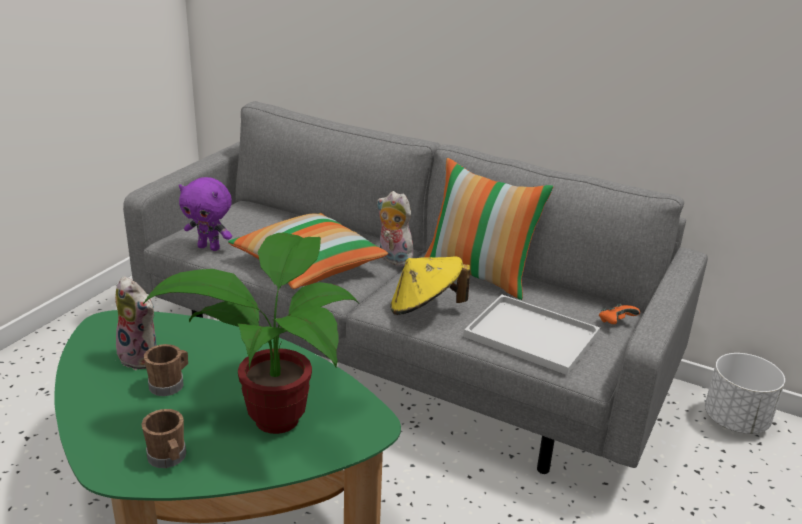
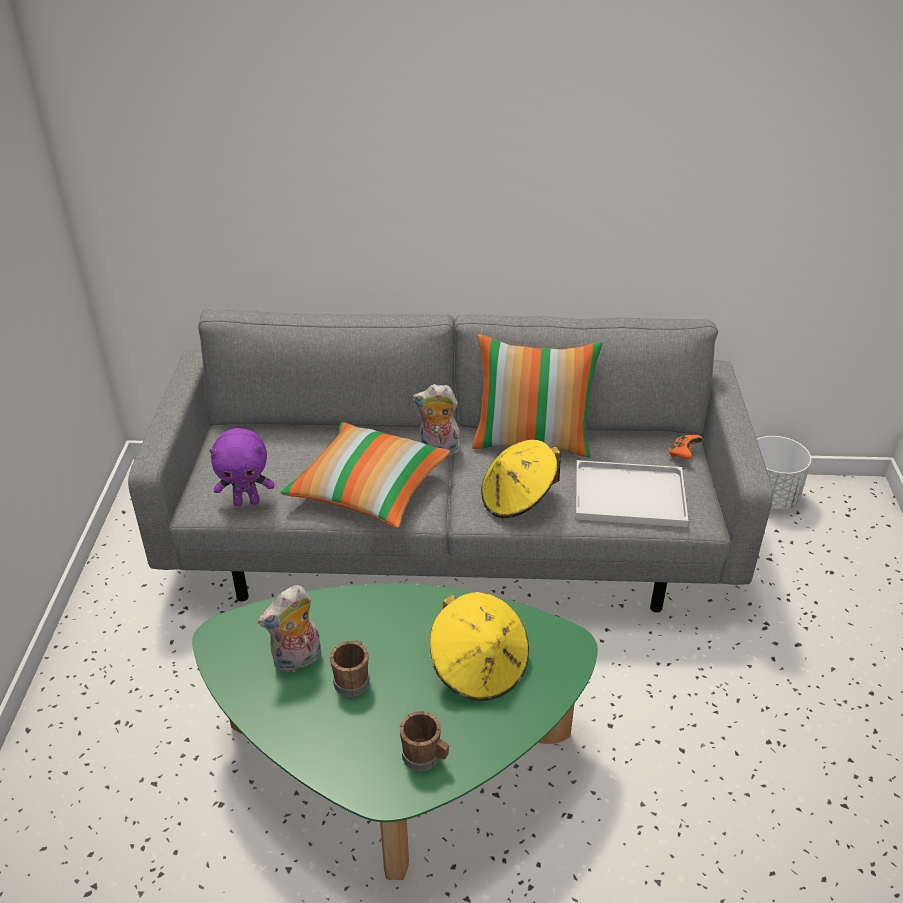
camera: 25 degrees left, 10 degrees up
(142, 357) = (297, 660): plush toy -> plush toy turned 135 degrees clockwise
(277, 413) = (479, 667): potted plant -> yellow hat

